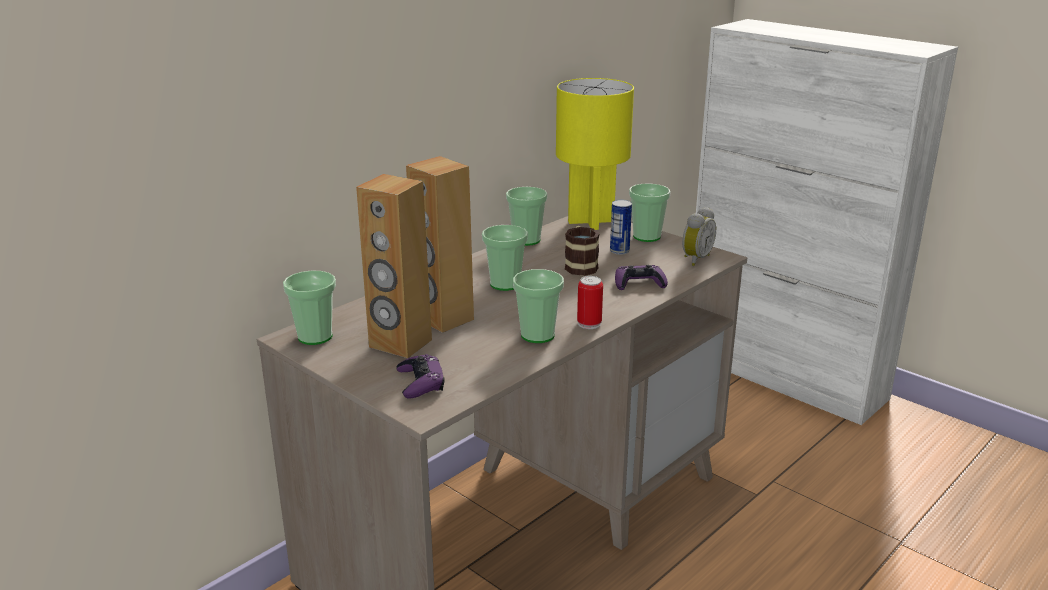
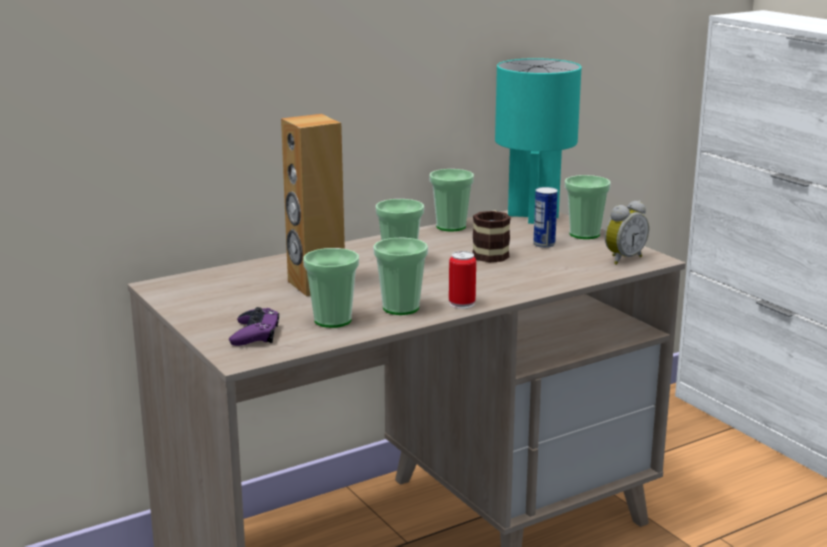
camera: 15 degrees right, 5 degrees down
(315, 337) = (182, 287): cup -> cup (333, 320)
(400, 344) = (258, 301): brown speaker -> none
(590, 222) = (532, 216): yellow table lamp -> turquoise table lamp
(639, 283) = (543, 274): purple game controller -> none

